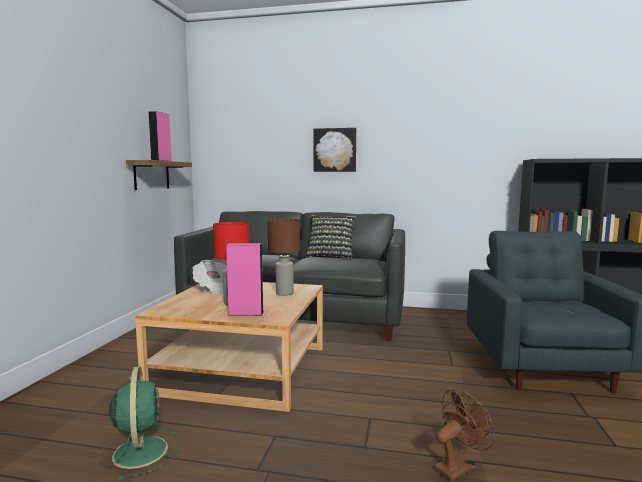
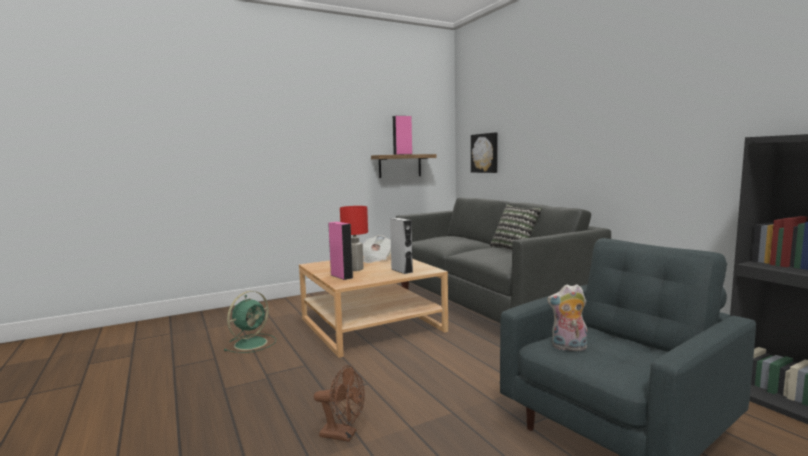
camera: 50 degrees right, 0 degrees up
(284, 293) = (401, 270): brown table lamp -> grey speaker
(335, 150) = (552, 136): picture -> picture (485, 153)
(545, 313) = (568, 348): none -> plush toy

